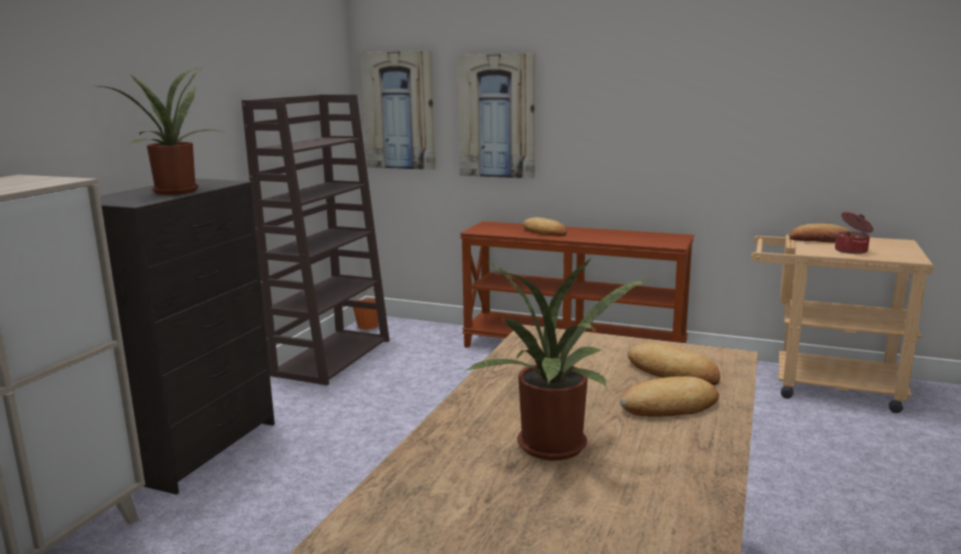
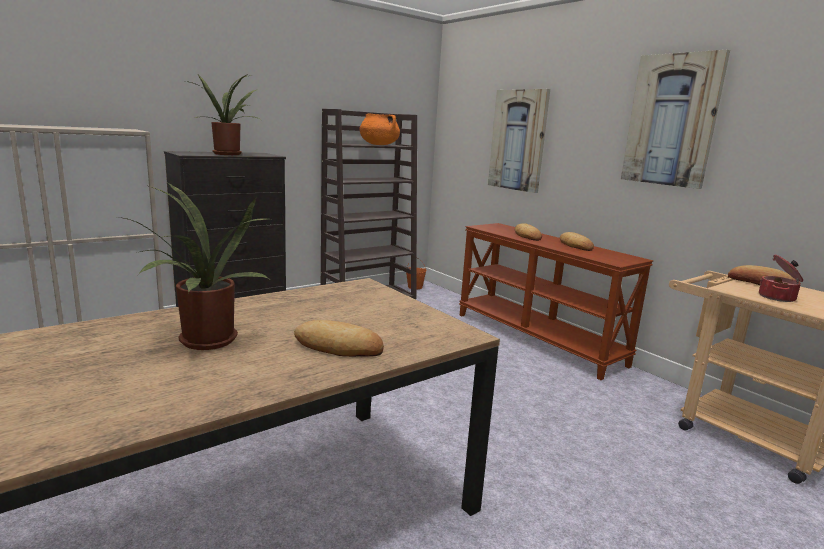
camera: 30 degrees right, 0 degrees up
(317, 142) = (378, 145): none -> orange cooking pot
(399, 110) = (459, 132): picture -> picture (672, 120)
(672, 372) = (395, 330): bread -> bread (575, 245)

